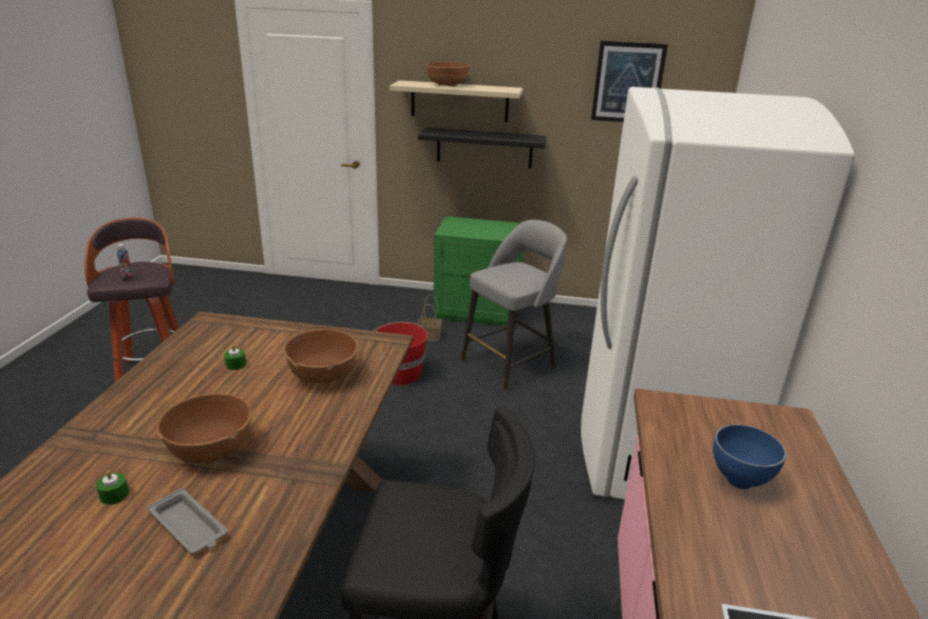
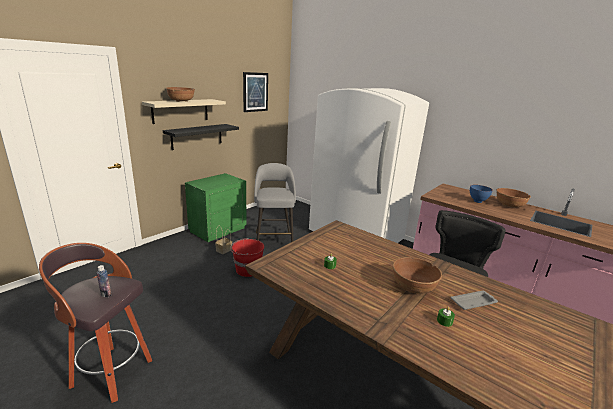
camera: 60 degrees left, 5 degrees down
(323, 375) = (358, 246): brown bowl -> brown bowl (509, 205)

